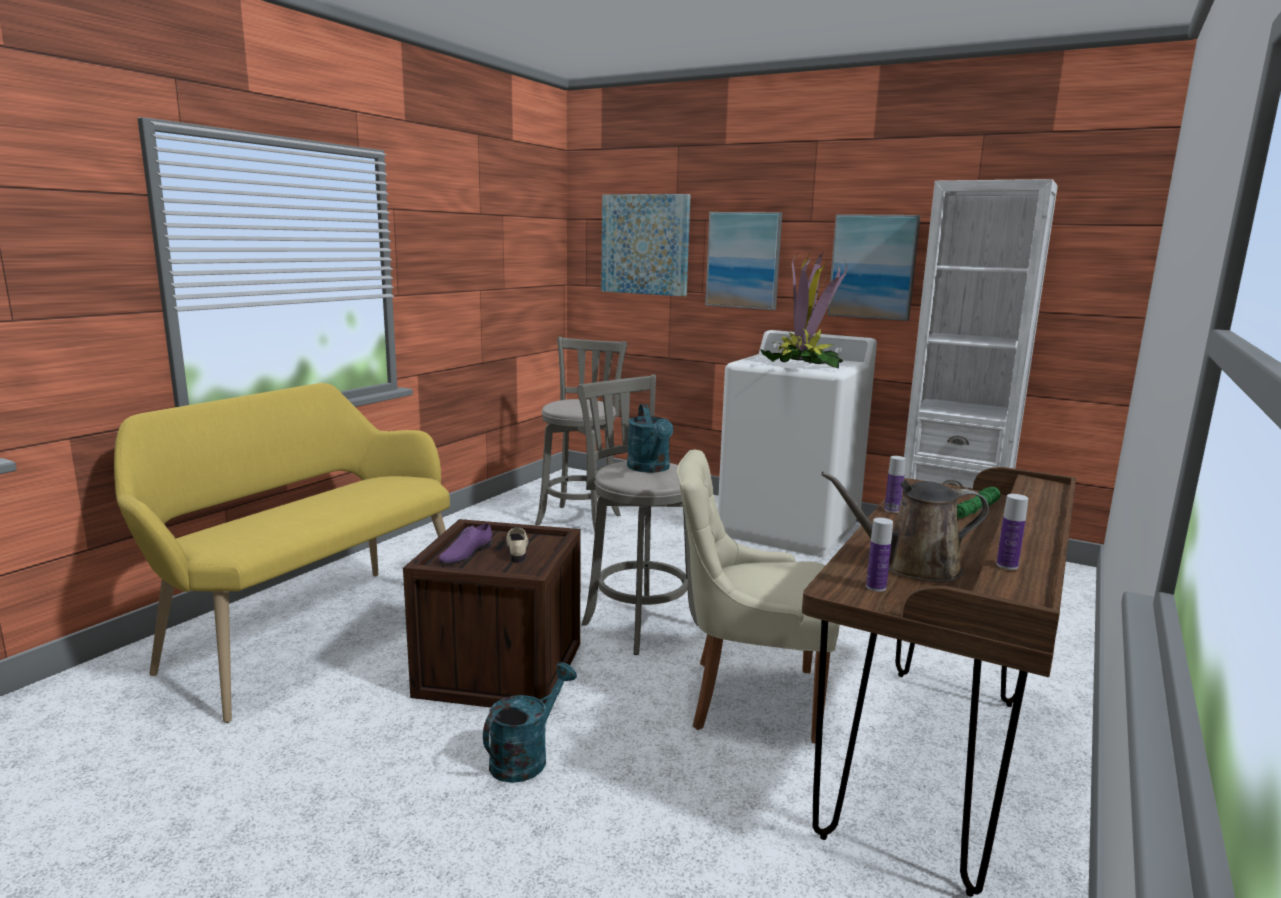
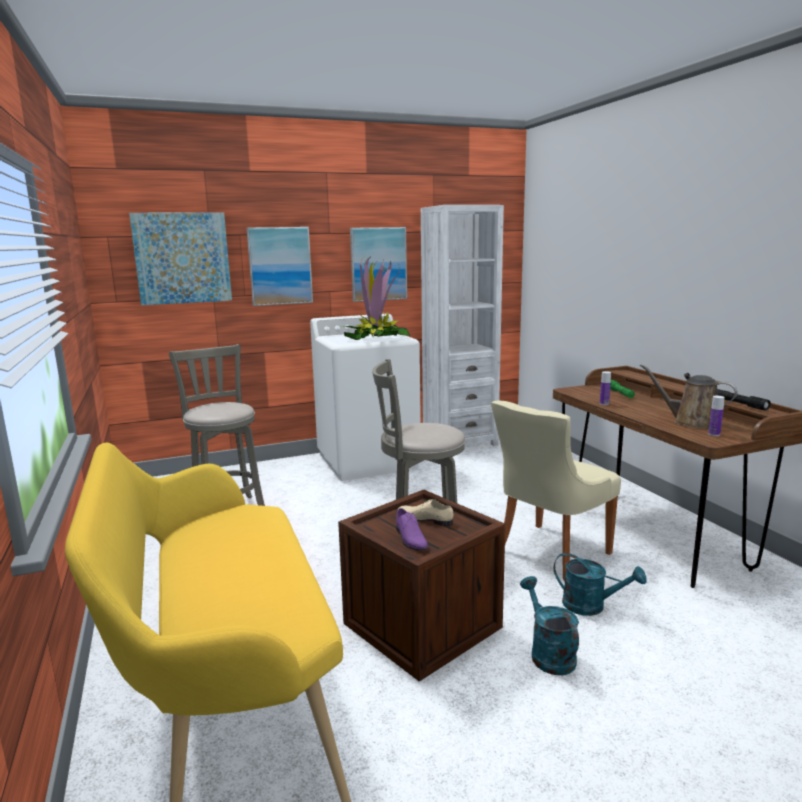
camera: 50 degrees left, 0 degrees up
(650, 469) = (427, 429): turquoise watering can -> turquoise watering can (591, 606)
(912, 567) = (691, 422): brown watering can -> brown watering can turned 90 degrees clockwise
(1007, 565) = (739, 404): bottle -> black flashlight

